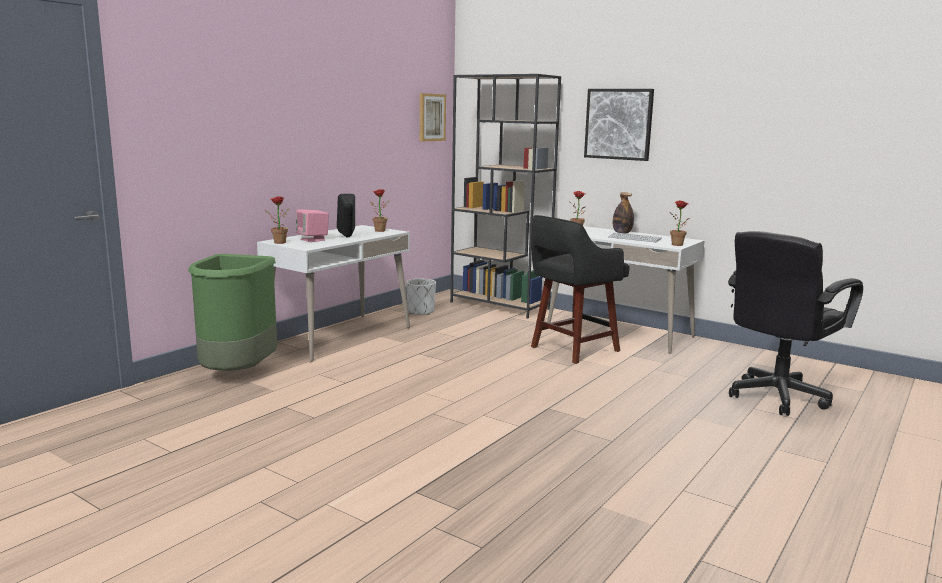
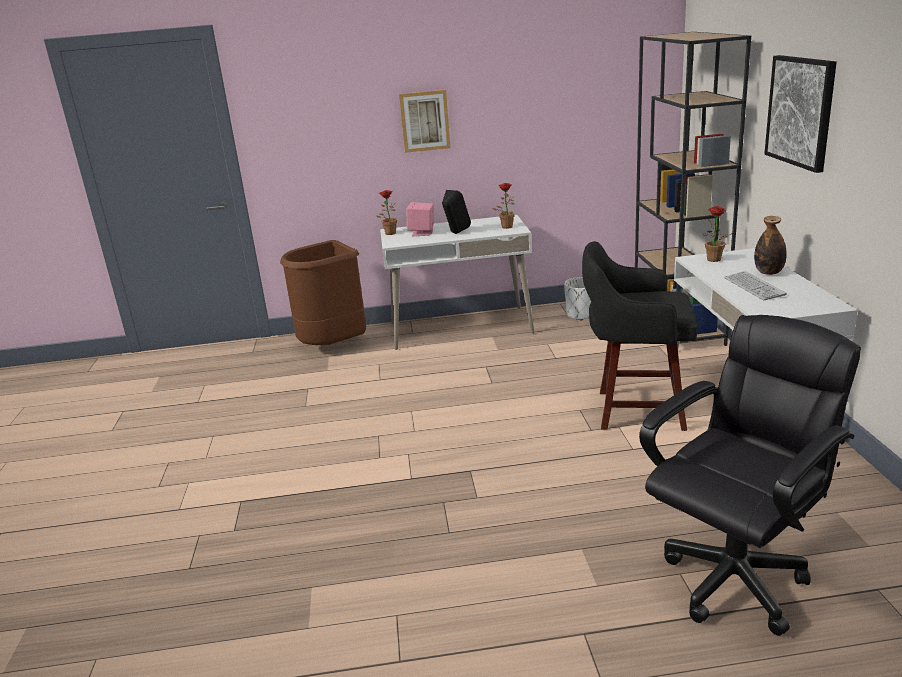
camera: 50 degrees right, 10 degrees up
(238, 374) = (333, 346): green trash can -> brown trash can
(431, 117) = (636, 86): picture -> picture (424, 121)
(679, 245) = (780, 313): potted plant -> none
(775, 400) = (737, 578): black office chair -> black office chair turned 135 degrees clockwise

